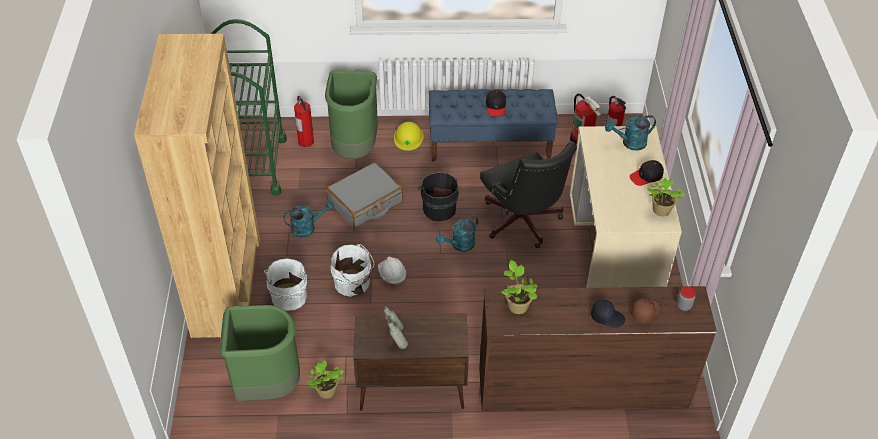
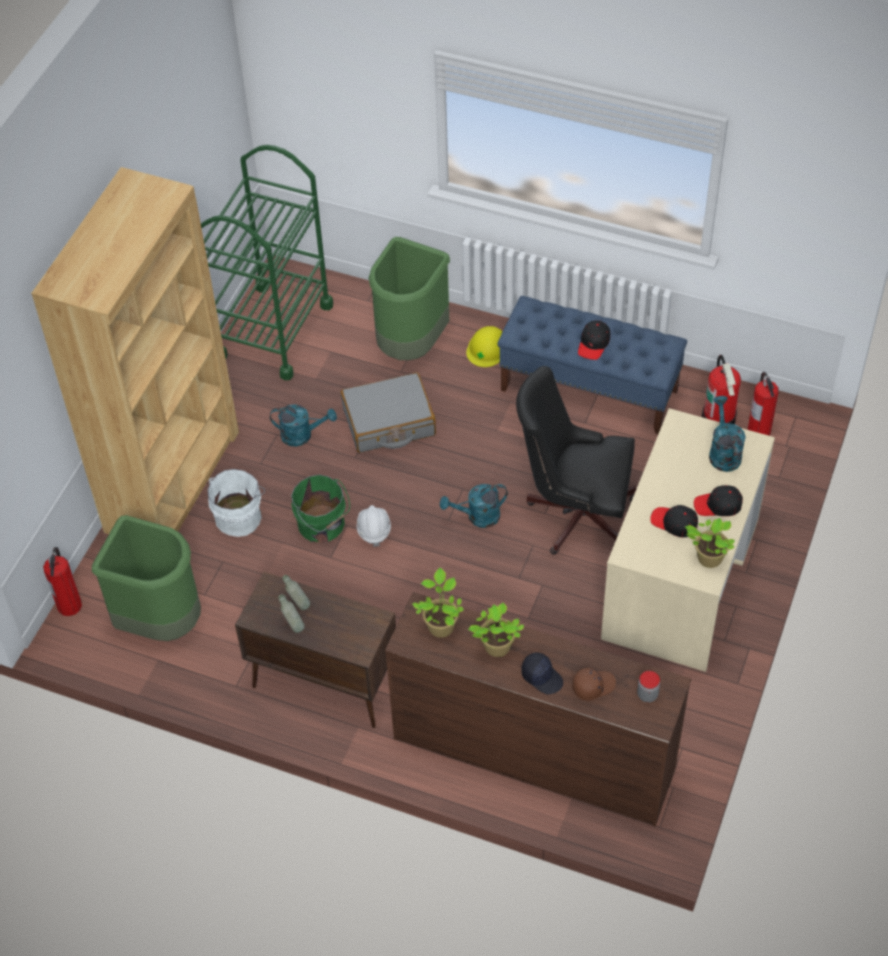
camera: 25 degrees right, 5 degrees up
(306, 141) = (355, 316): fire extinguisher -> fire extinguisher (69, 605)
(326, 392) = (224, 652): potted plant -> potted plant (496, 648)
(353, 283) = (322, 525): white bucket -> green bucket
(439, 208) = (477, 457): black bucket -> none
(523, 224) = (574, 513): black office chair -> black office chair turned 105 degrees clockwise
(625, 195) = (674, 523): none -> black cap
(630, 143) = (723, 452): turquoise watering can -> turquoise watering can turned 75 degrees clockwise

